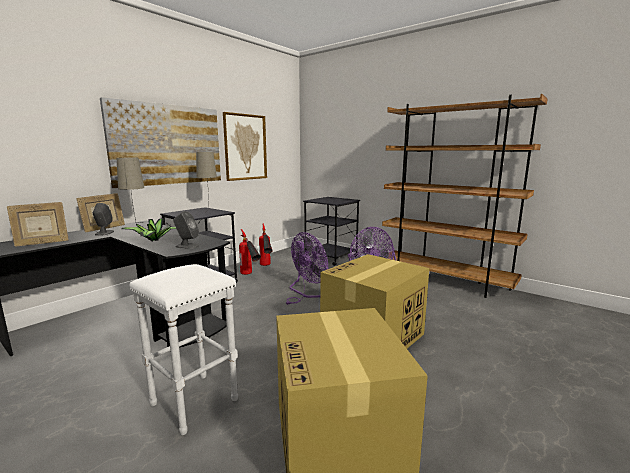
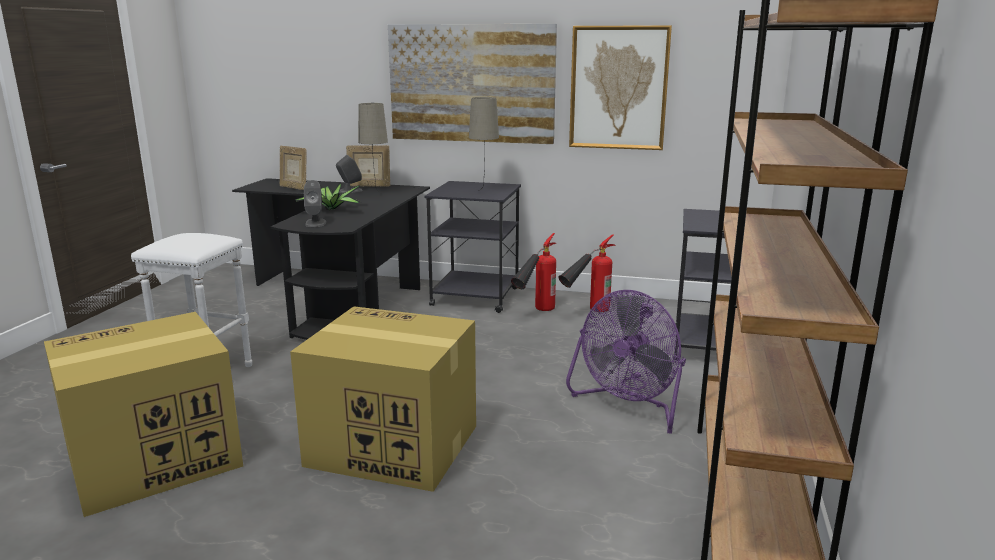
camera: 65 degrees right, 5 degrees up
(305, 292) = (514, 364): purple fan -> none

